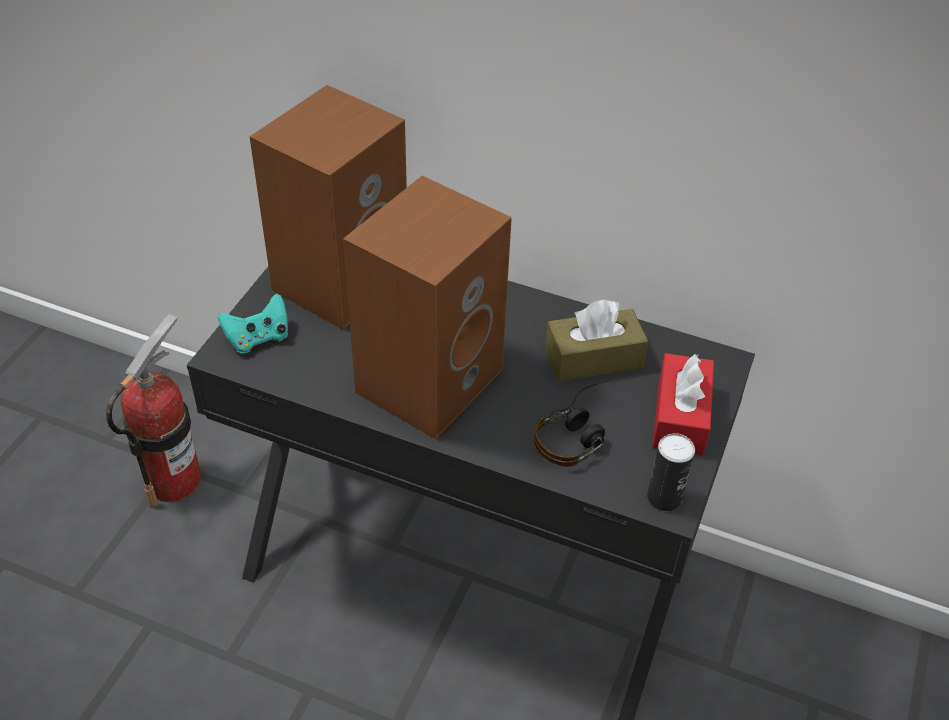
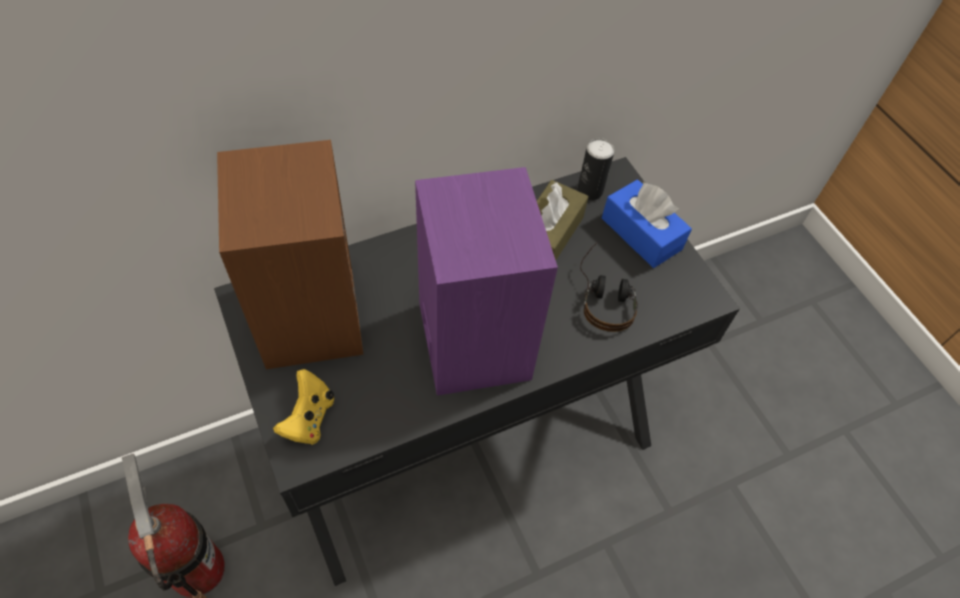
camera: 50 degrees left, 10 degrees up
(258, 338) = (309, 418): turquoise game controller -> yellow game controller
(429, 378) = (470, 338): brown speaker -> purple speaker
(664, 497) = (697, 295): can -> can (589, 191)
(680, 417) = (641, 233): red tissue box -> blue tissue box

